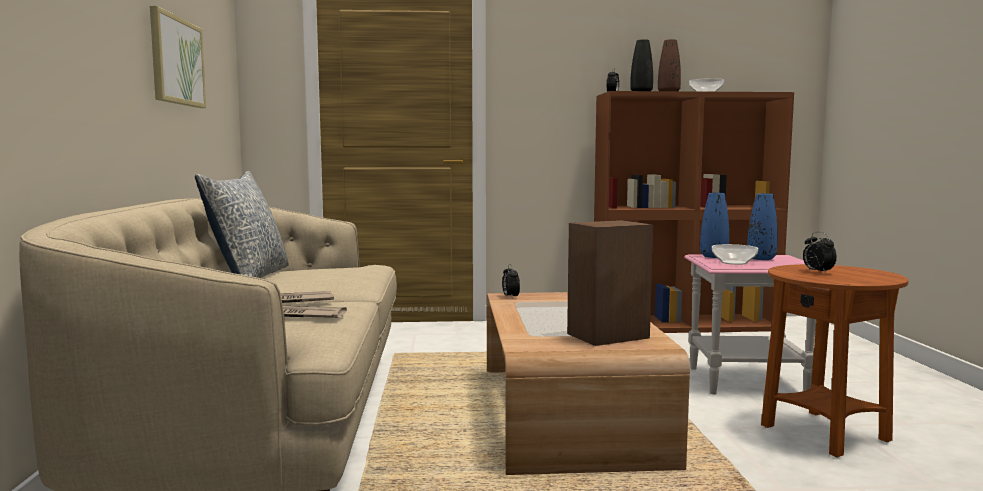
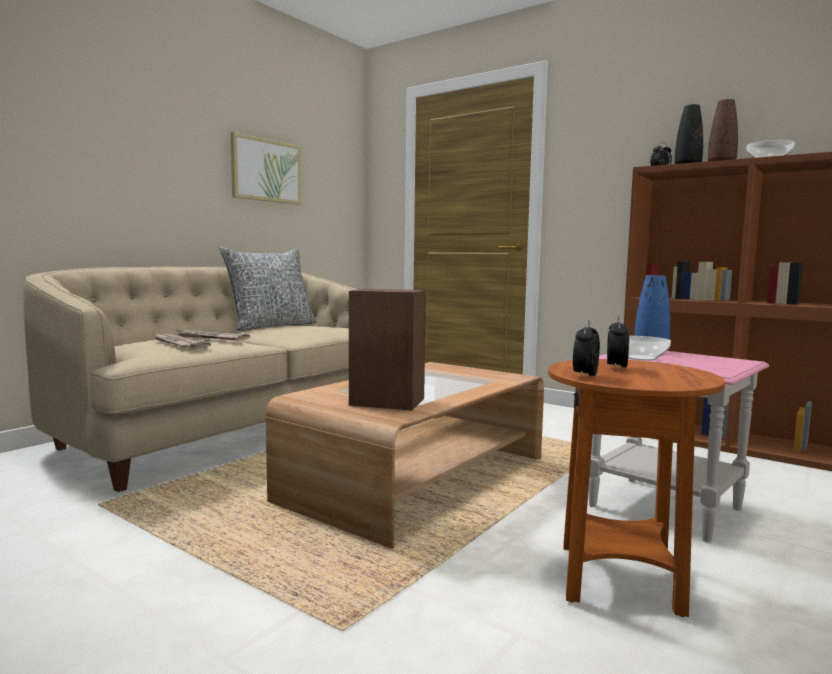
camera: 40 degrees right, 0 degrees up
(510, 297) = (433, 366): alarm clock -> alarm clock (585, 376)
(761, 258) = (698, 359): blue vase -> none

